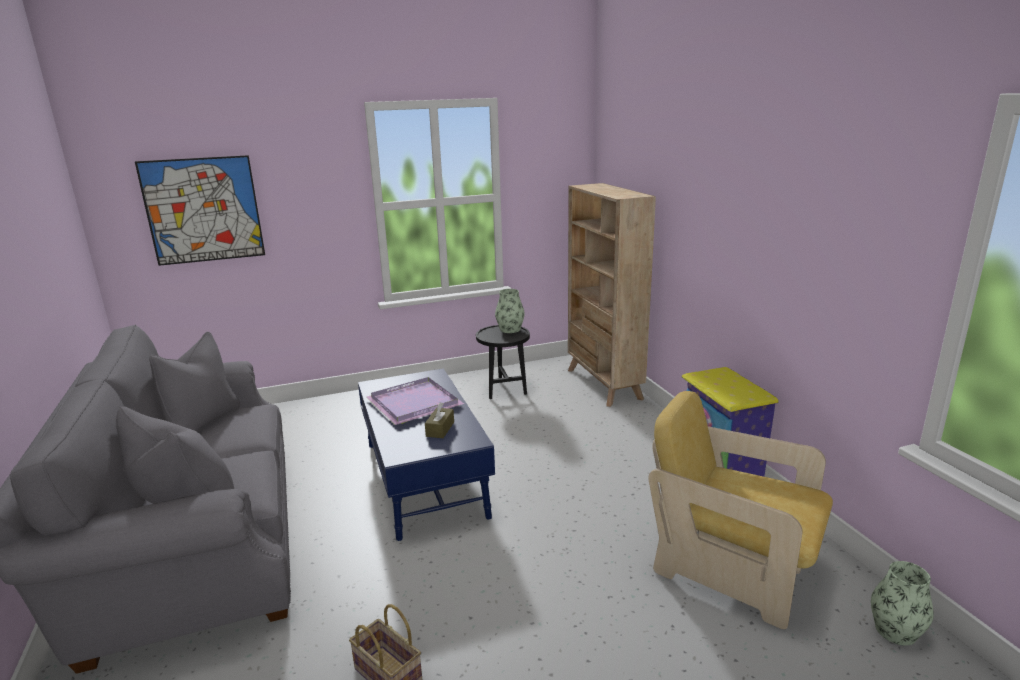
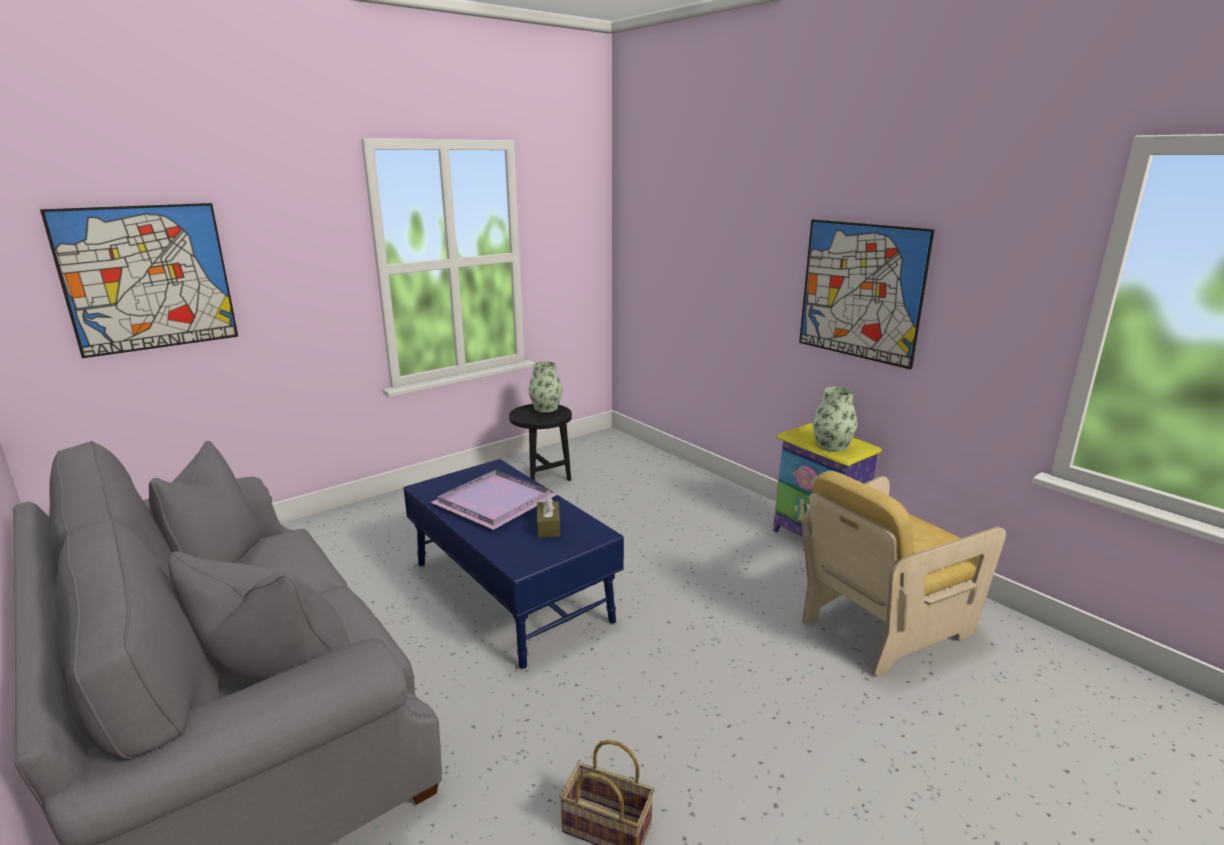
camera: 20 degrees left, 0 degrees up
(603, 384) = (647, 460): beige bookcase -> none
(732, 570) = (883, 626): yellow armchair -> yellow armchair turned 45 degrees counterclockwise
(767, 243) = (860, 291): none -> picture
(895, 631) = (1047, 652): vase -> vase (831, 446)

